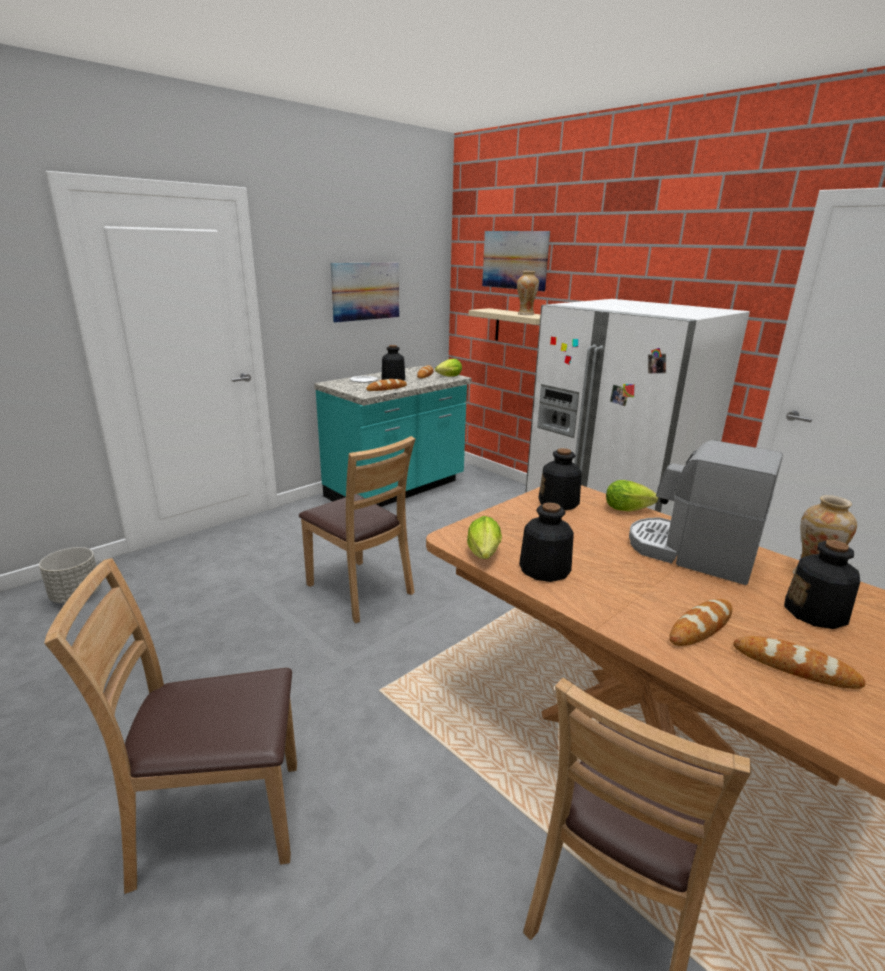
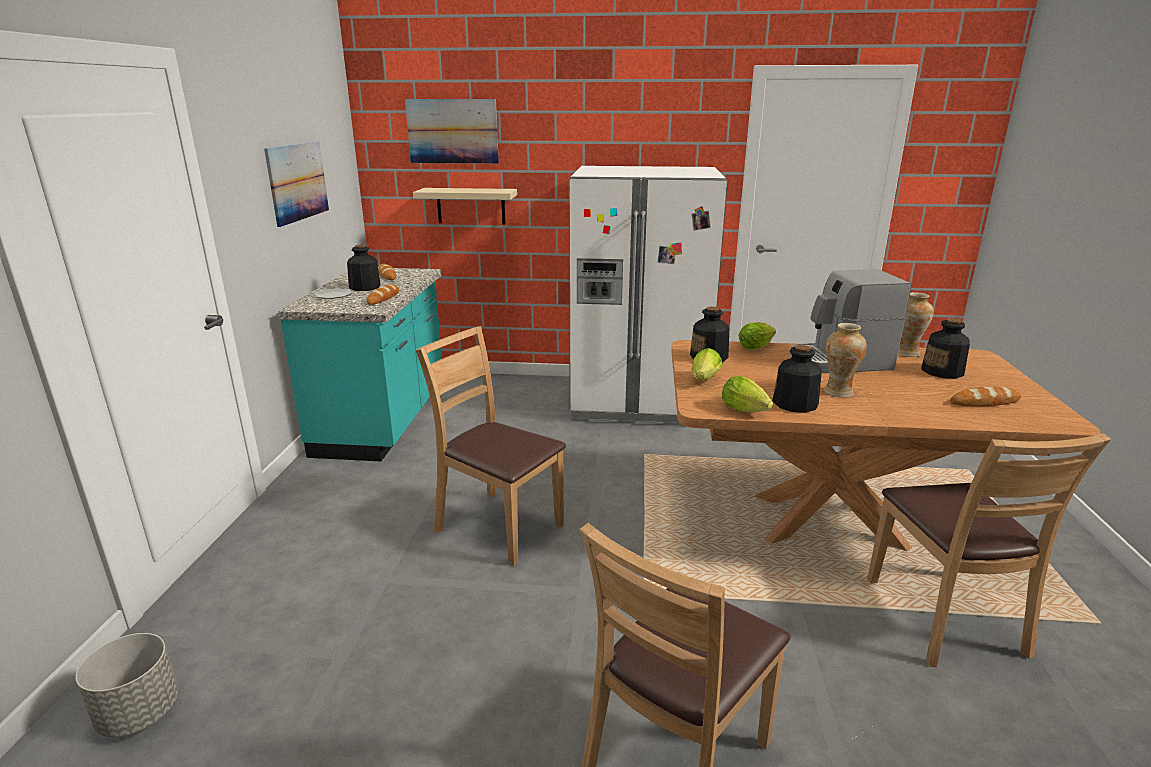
camera: 40 degrees left, 0 degrees up
(360, 590) = (498, 527): brown chair -> brown chair turned 150 degrees counterclockwise
(448, 377) = (416, 273): lettuce -> lettuce (704, 381)
(525, 314) = (486, 190): vase -> vase (838, 392)
(701, 626) = (921, 400): bread -> none

